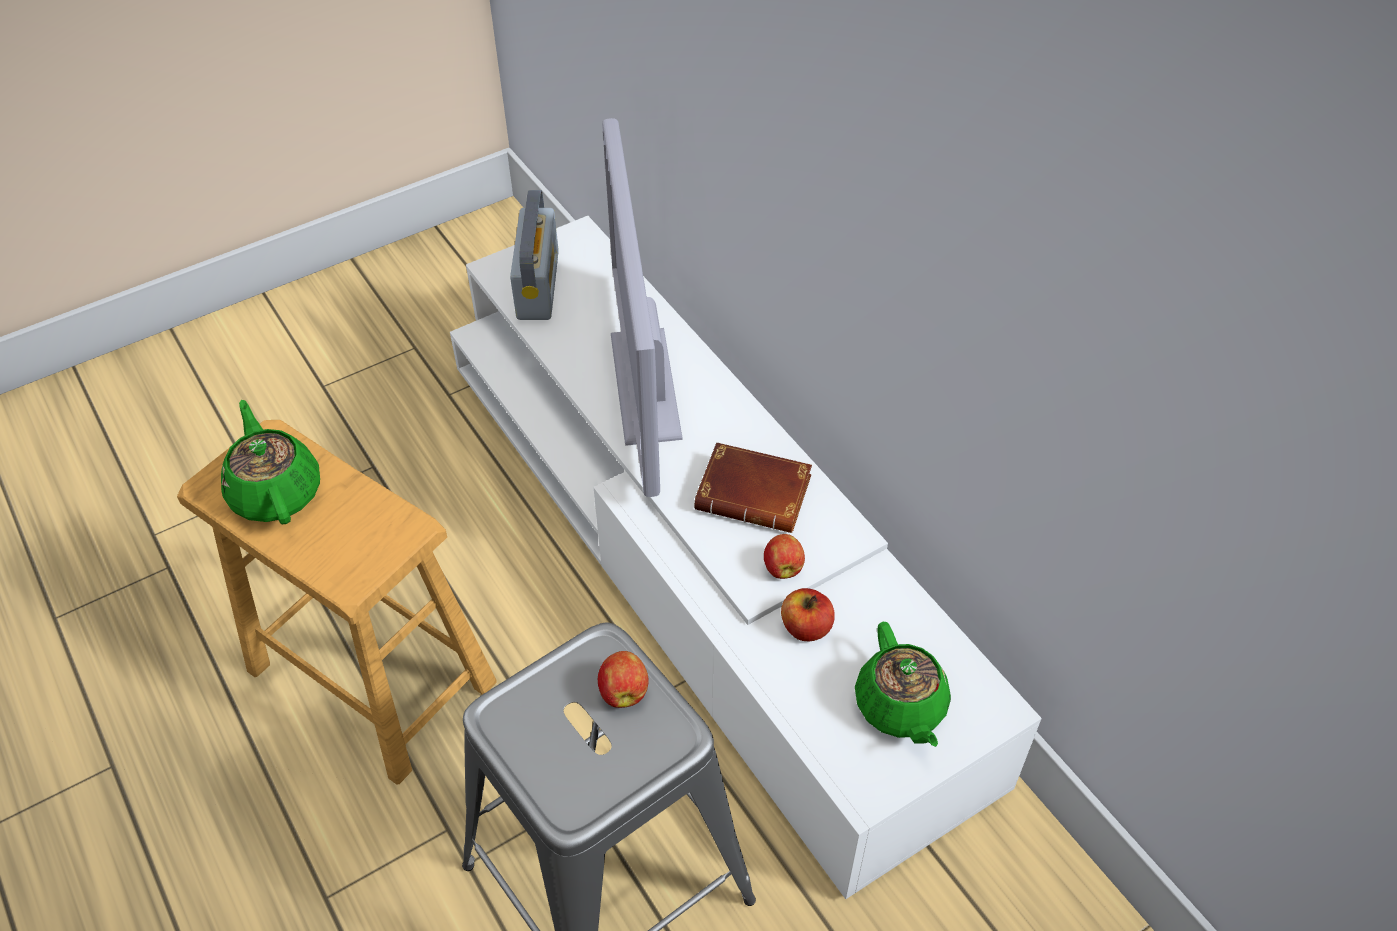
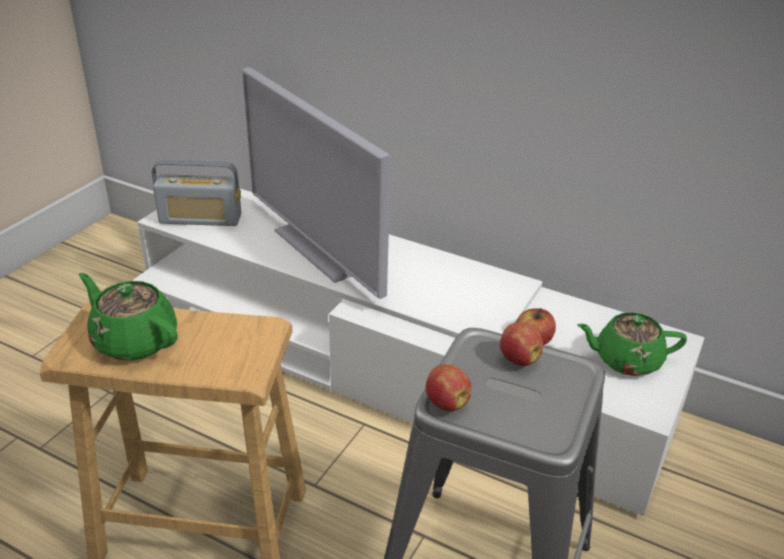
camera: 30 degrees left, 15 degrees down
(538, 285) = (200, 219): radio -> radio turned 120 degrees clockwise
(757, 493) = (442, 281): brown book -> none
(783, 567) = (493, 312): apple -> apple (446, 403)
(900, 707) = (626, 360): green teapot -> green teapot turned 135 degrees clockwise

